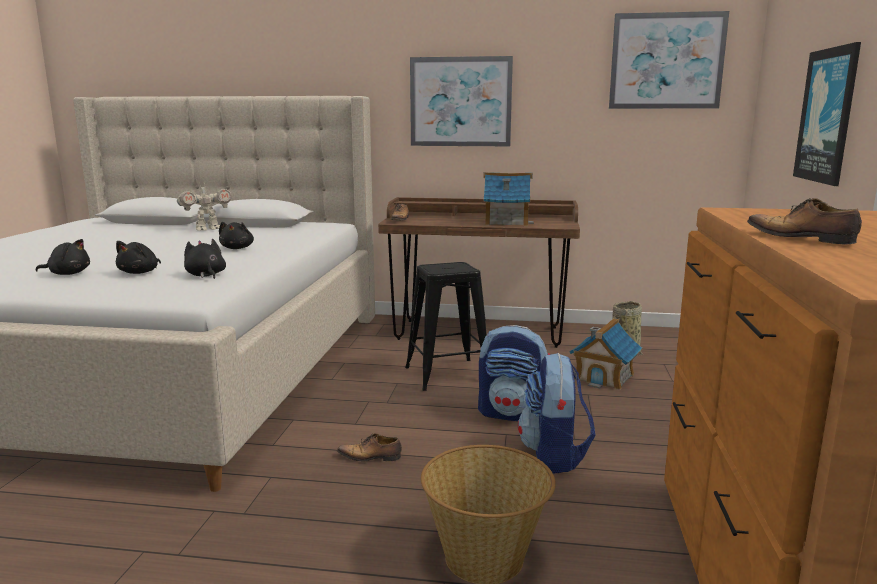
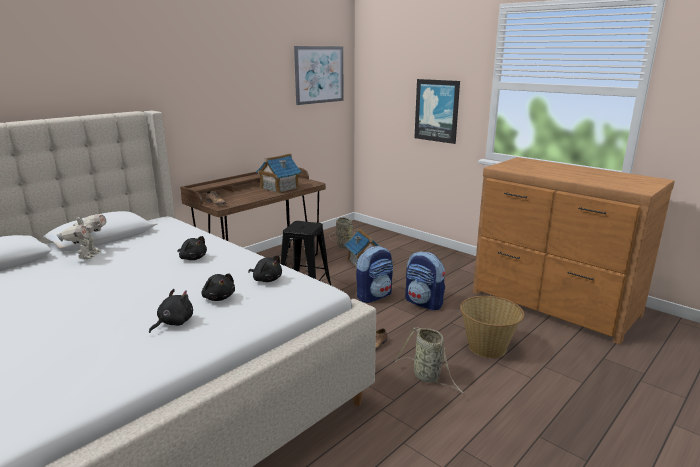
camera: 55 degrees left, 5 degrees up
(206, 275) = (266, 279): black plush toy -> black plush toy turned 150 degrees counterclockwise
(328, 524) = (428, 377): none -> basket
(460, 102) = (214, 108): picture -> none
(800, 238) = (565, 177): shoe -> none

